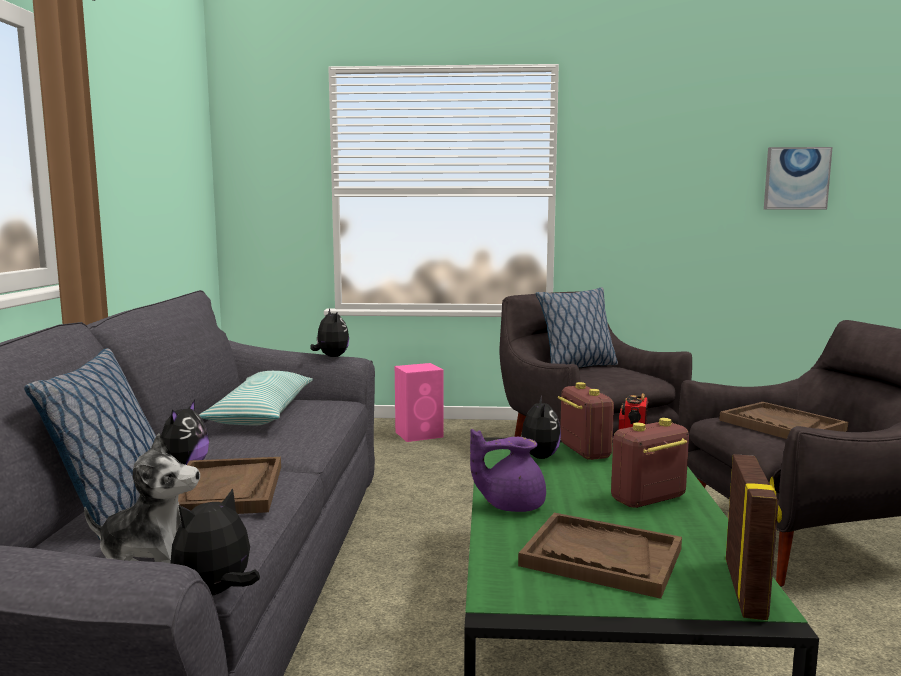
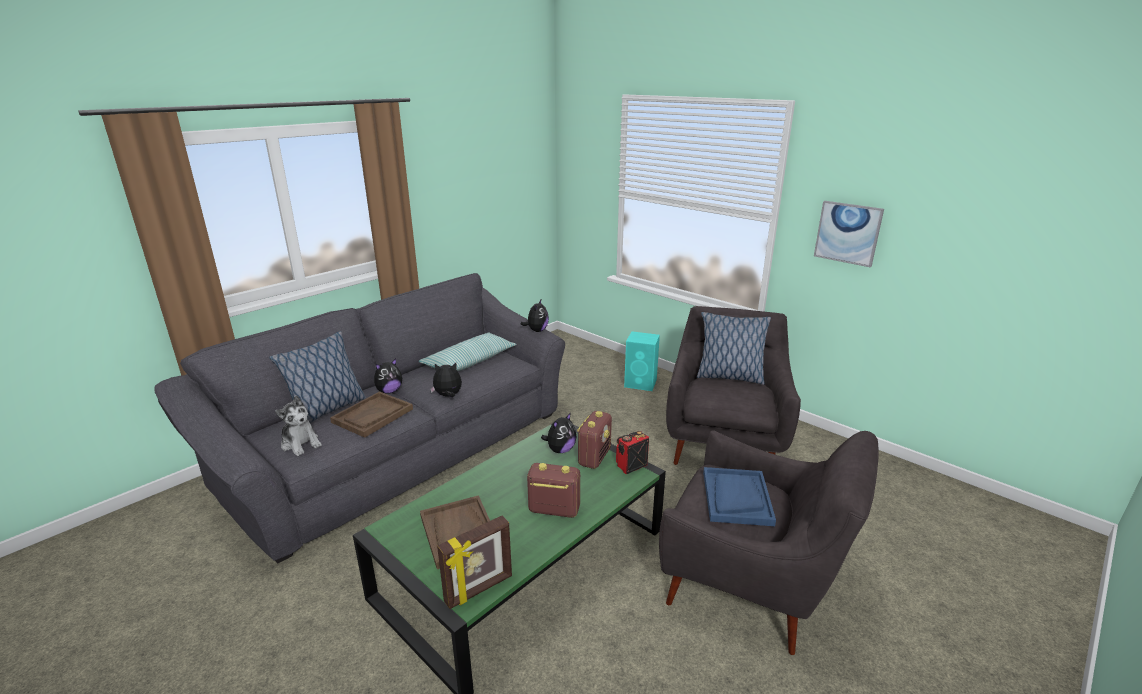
camera: 40 degrees right, 15 degrees up
(216, 593) = (294, 473): plush toy -> plush toy (448, 396)
(420, 434) = (641, 383): pink speaker -> turquoise speaker
(511, 505) = (484, 478): purple teapot -> none
(781, 425) = (736, 497): brown tray -> blue tray
(796, 178) = (1033, 245): picture -> picture (848, 233)

